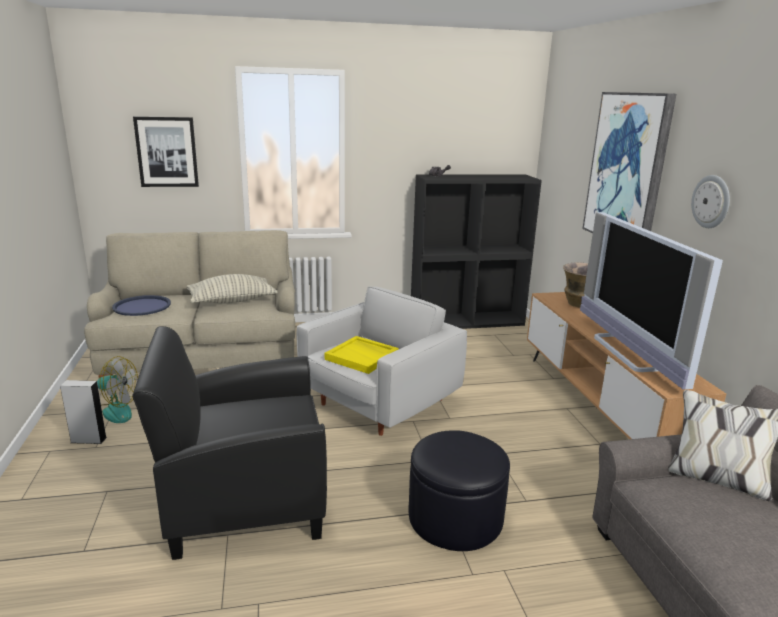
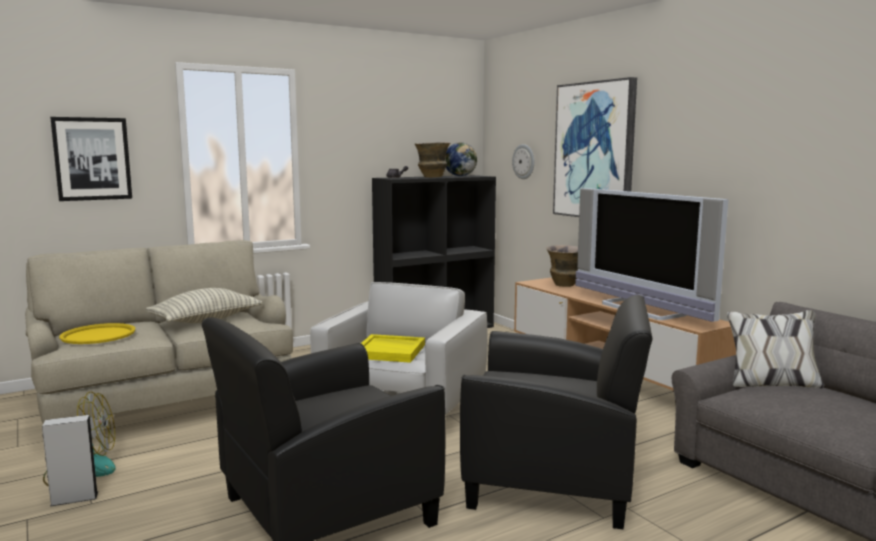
camera: 20 degrees left, 10 degrees down
(142, 306) = (98, 335): blue tray -> yellow tray
(455, 518) = (553, 480): black ottoman -> black armchair
(473, 178) = (432, 177): none -> vase
(506, 176) = (460, 176): none -> globe
(711, 201) = (690, 162): wall clock -> wall clock (524, 161)

